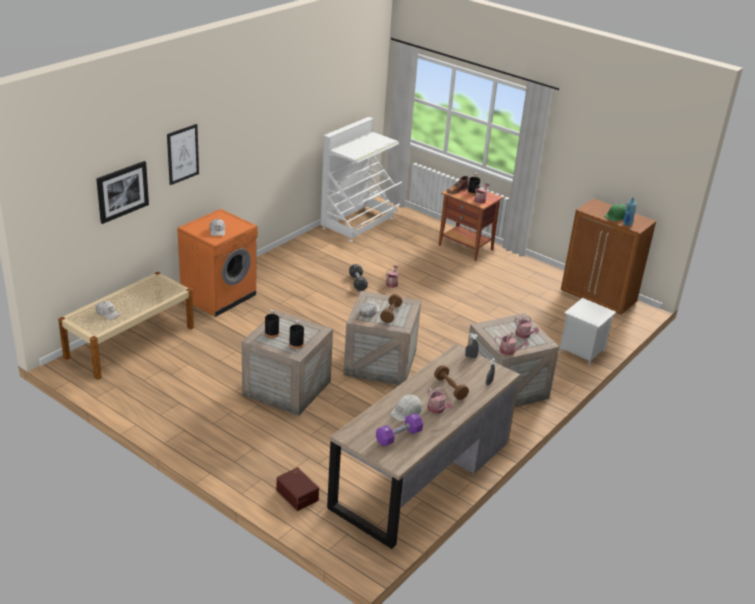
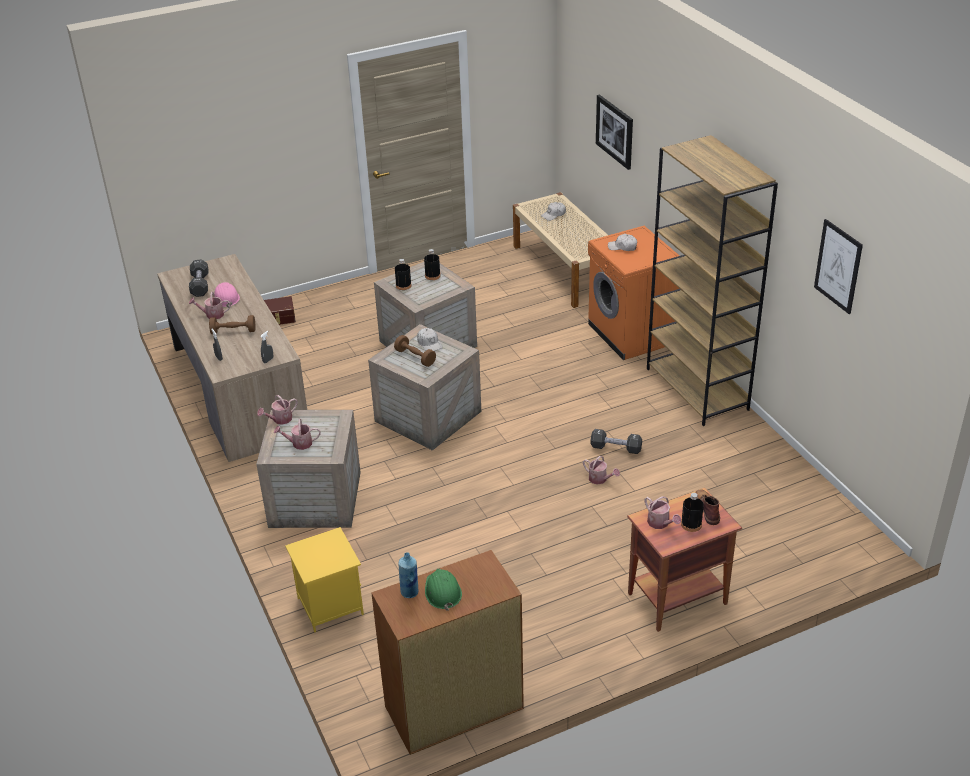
camera: 120 degrees right, 5 degrees up
(183, 154) = (664, 151): picture -> picture (838, 266)
(273, 263) = (697, 389): none -> brown bookcase
(360, 224) = (795, 500): white shoe rack -> none
(399, 436) = (200, 285): purple dumbbell -> black dumbbell
(407, 411) = (226, 298): white hard hat -> pink hard hat
(582, 352) = (328, 605): grey nightstand -> yellow nightstand

